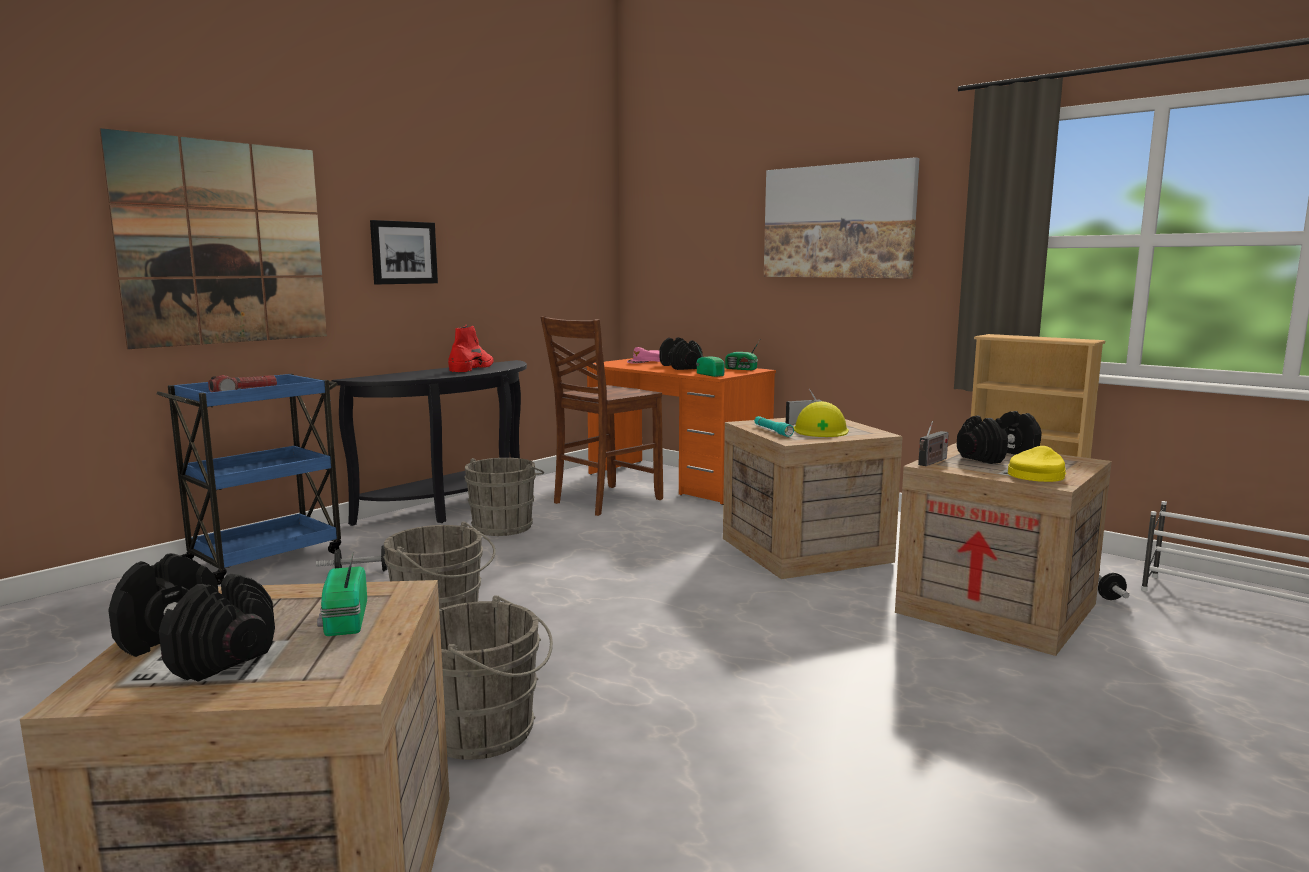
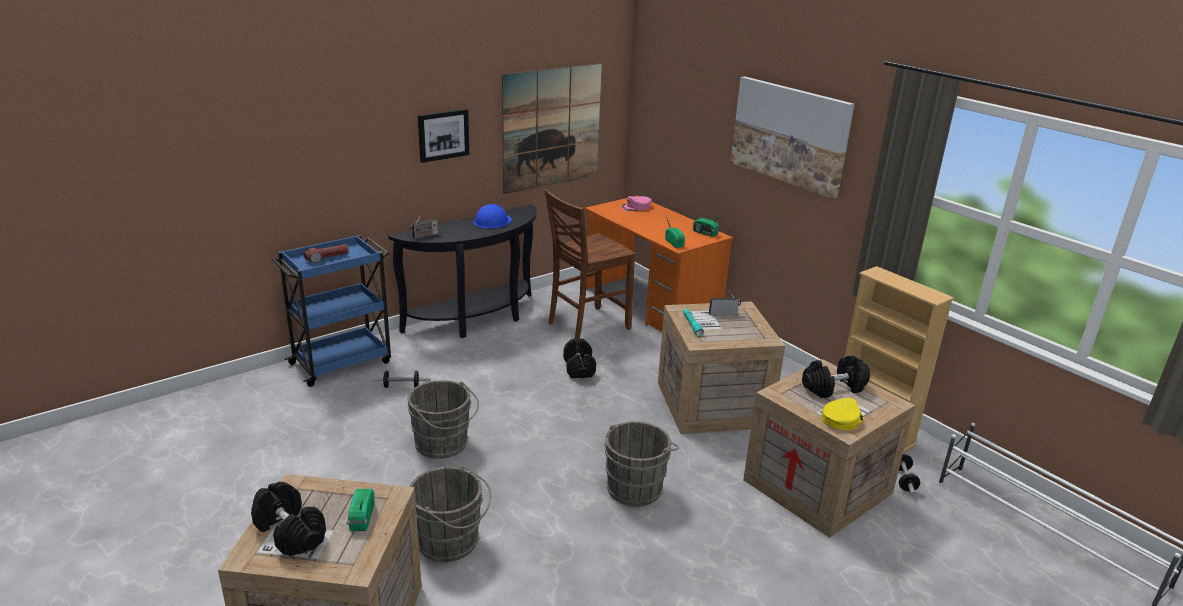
camera: 10 degrees right, 15 degrees up
(224, 243) = (313, 149): picture -> picture (551, 127)
(472, 368) = (492, 221): red boot -> blue hard hat
(505, 526) = (506, 347): grey bucket -> grey bucket (636, 487)
(681, 367) = (659, 223): black dumbbell -> black dumbbell (579, 368)
(820, 430) = (729, 328): yellow hard hat -> none
(932, 462) = (780, 389): radio -> radio (424, 236)

